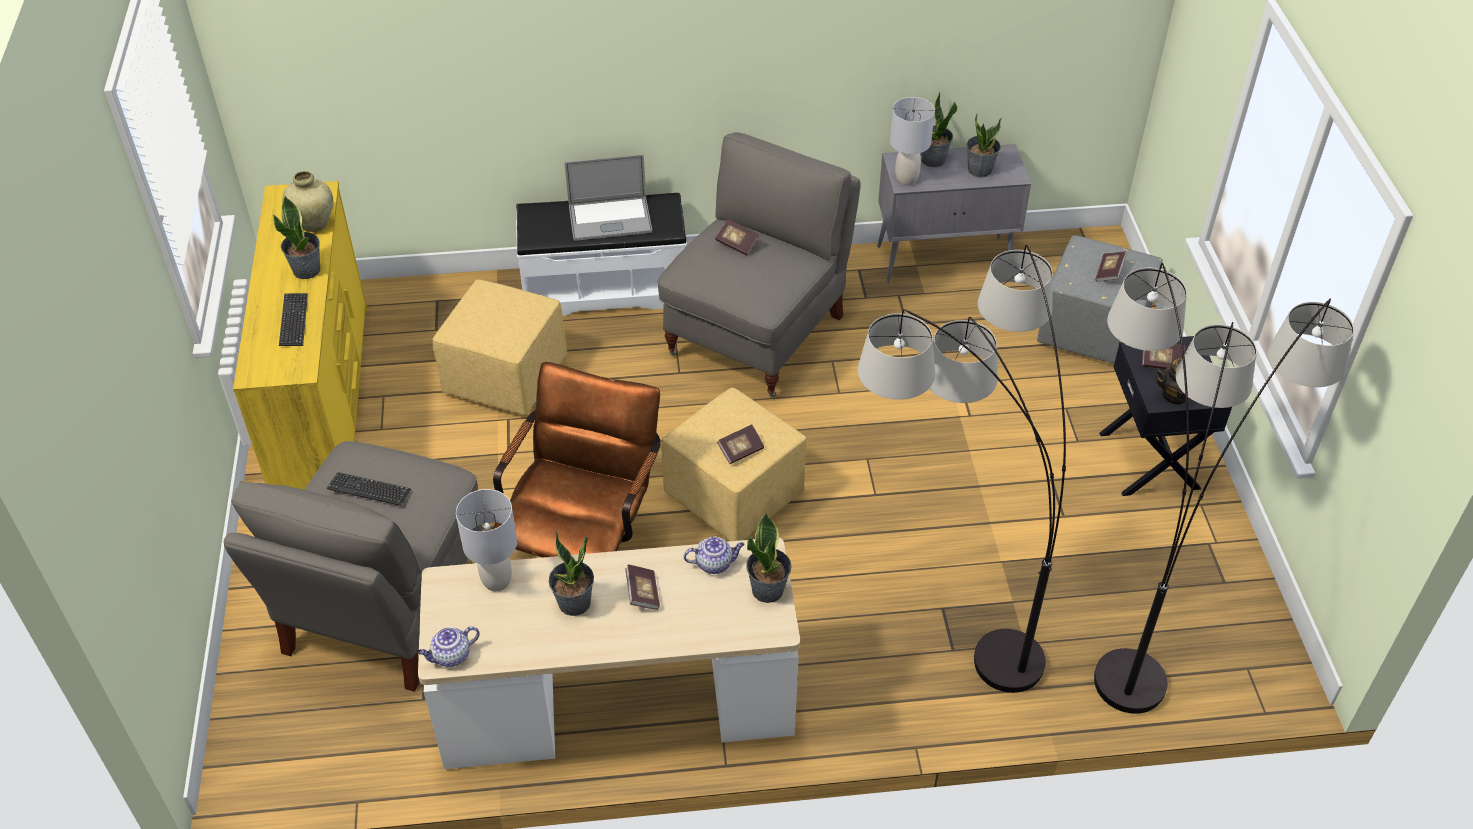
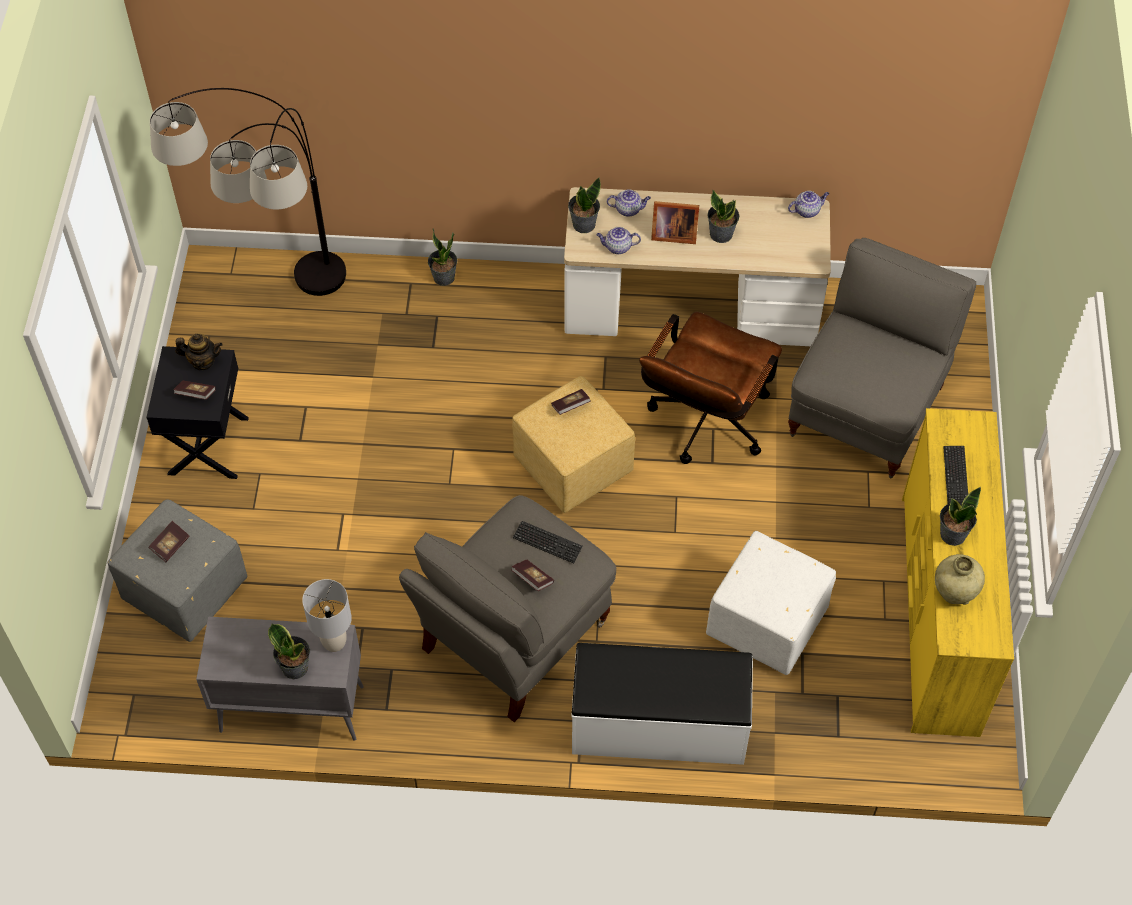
camera: 170 degrees left, 10 degrees up
(369, 490) = (877, 363): keyboard -> keyboard (547, 543)
(496, 581) = (776, 256): grey table lamp -> none
(504, 376) = (768, 624): yellow ottoman -> white ottoman
(610, 219) = (652, 680): laptop -> none
(643, 593) = (672, 234): book -> picture frame
(709, 621) = (628, 209): none -> teapot
(949, 607) = (427, 347): floor lamp -> none
(979, 169) = (252, 644): potted plant -> potted plant (444, 277)

